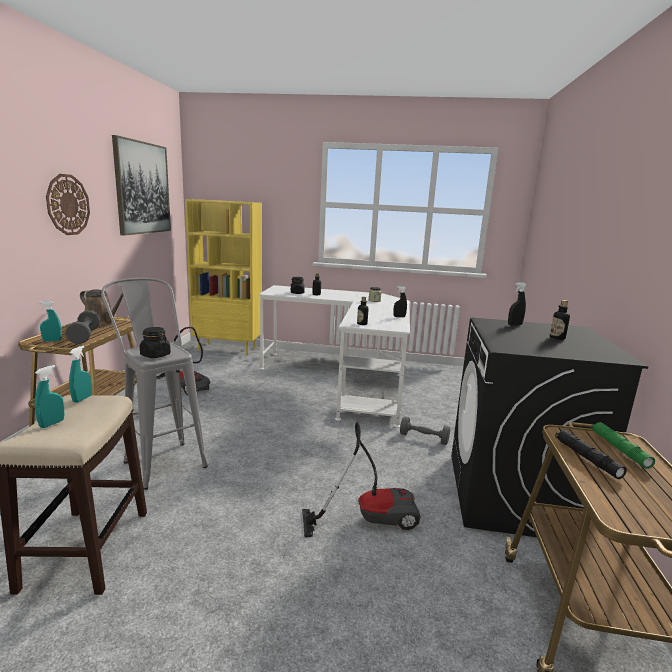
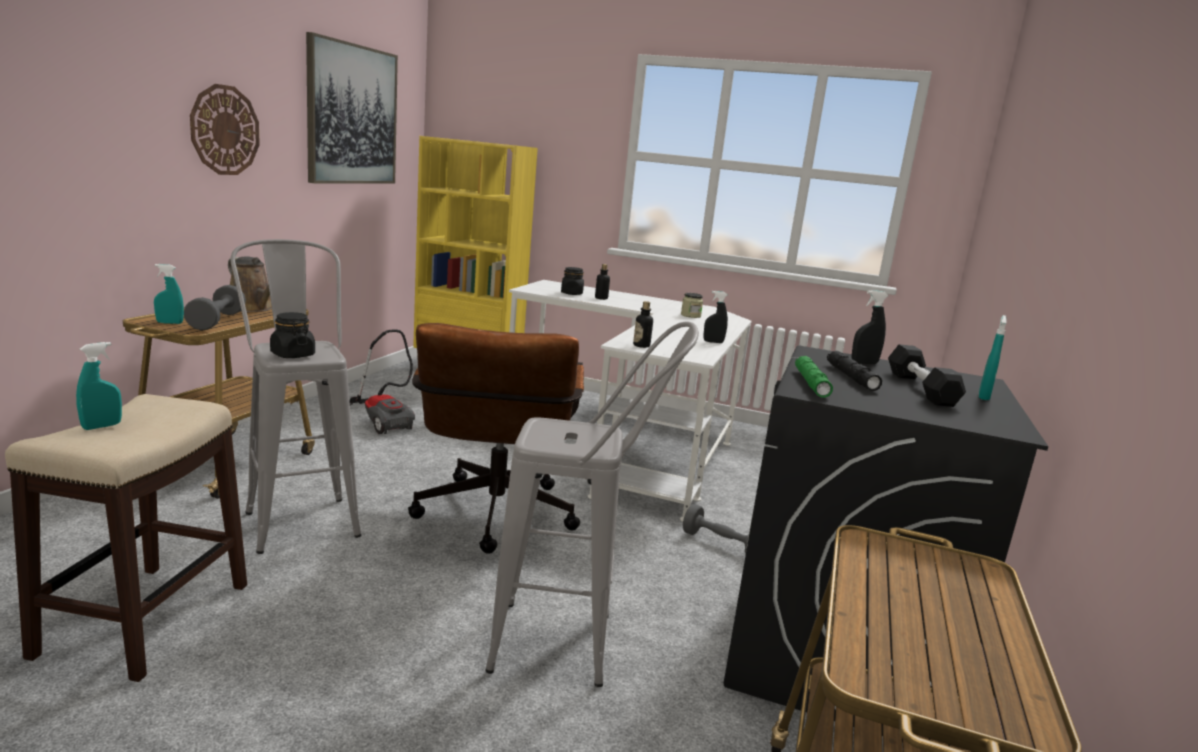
camera: 10 degrees right, 0 degrees up
(82, 399) = (161, 400): turquoise spray bottle -> turquoise spray bottle (983, 397)
(285, 443) = (493, 520): none -> brown office chair
(369, 517) = (575, 646): vacuum cleaner -> grey stool
(557, 338) = (921, 388): bottle -> black dumbbell
(587, 458) = (878, 582): black flashlight -> black flashlight (851, 377)
(619, 449) = (951, 577): green flashlight -> green flashlight (811, 383)

